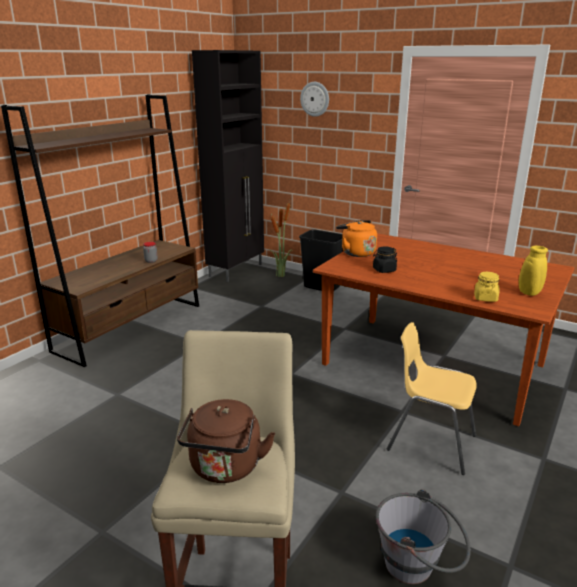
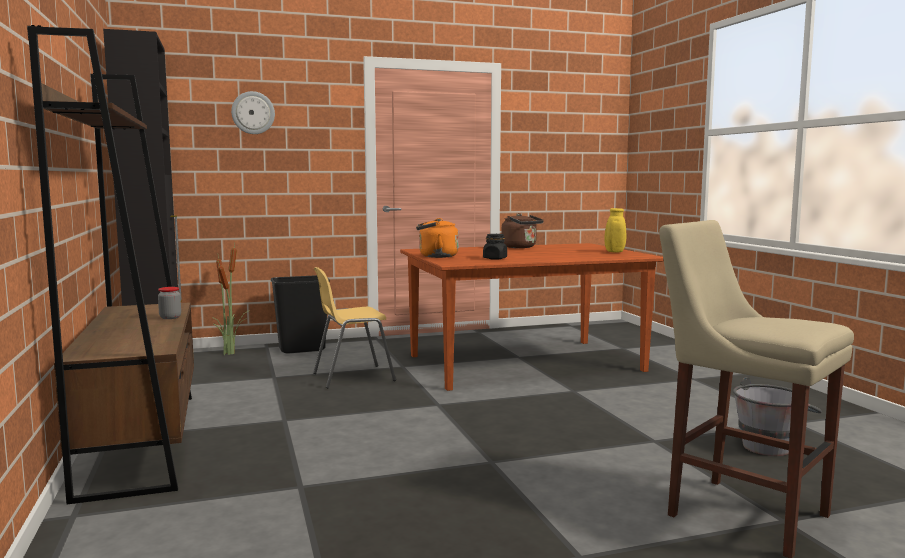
camera: 50 degrees left, 15 degrees down
(225, 468) = (786, 324): brown kettle -> brown kettle (521, 247)
(430, 443) = (630, 397): yellow chair -> yellow chair (352, 377)
(485, 298) = (604, 256): yellow jar -> none

